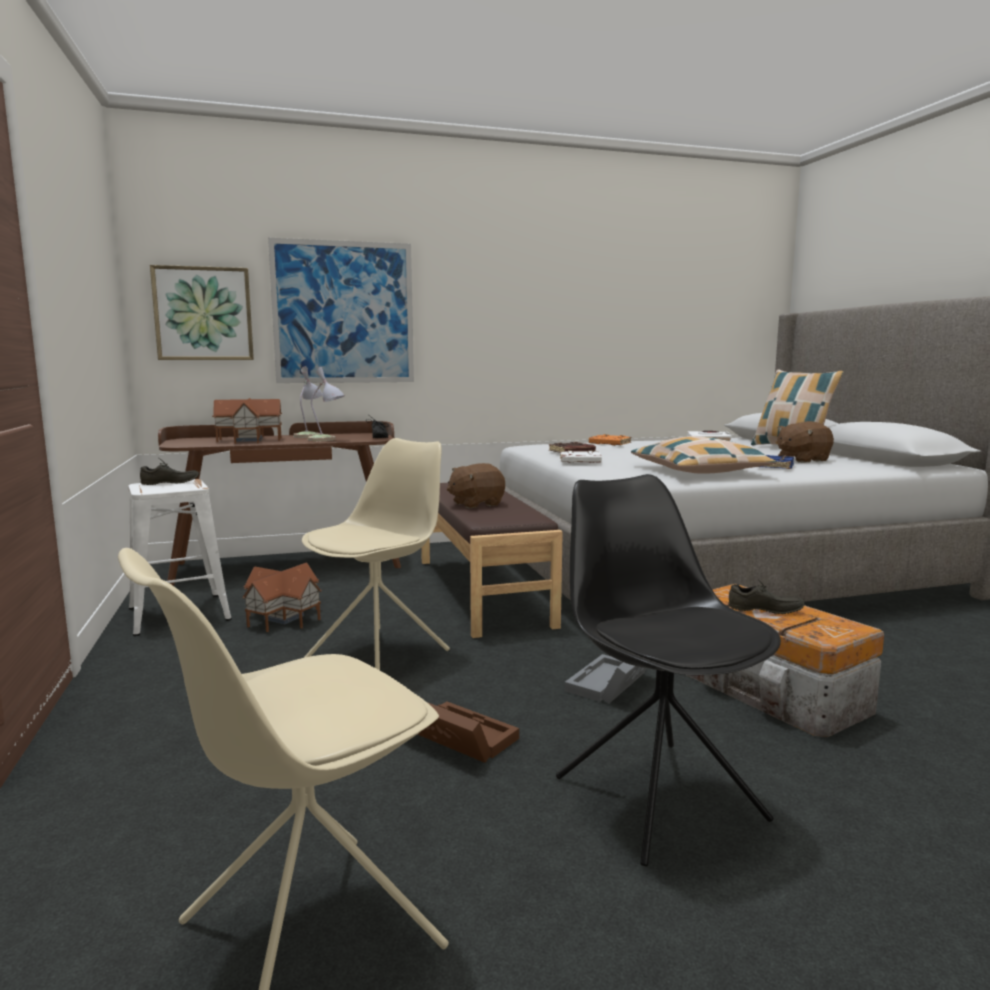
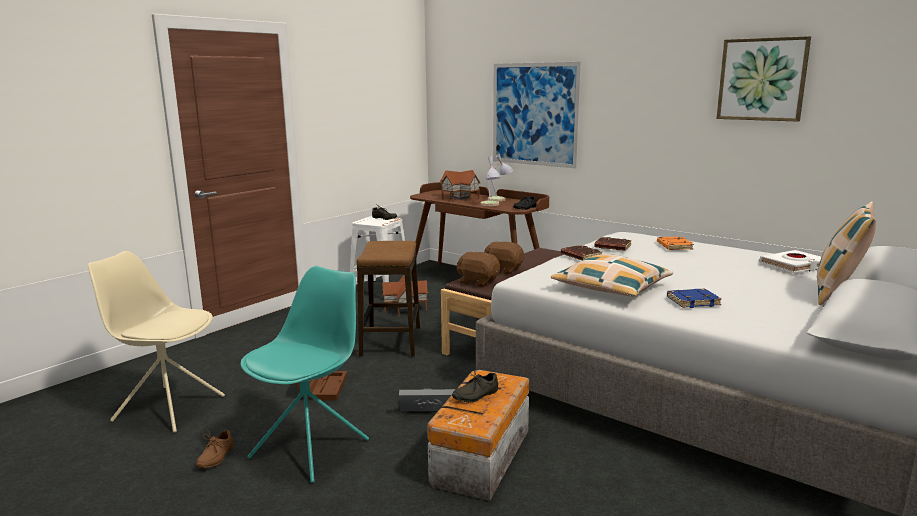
camera: 55 degrees right, 5 degrees up
(203, 314) = (460, 114): picture -> picture (762, 79)
(380, 654) = (391, 342): beige chair -> stool
(580, 461) = (580, 256): white book -> brown book
(609, 909) = (214, 457): none -> brown shoe
(656, 796) = (311, 447): black chair -> turquoise chair
(765, 610) = (474, 395): grey shoe -> grey shoe turned 75 degrees clockwise
(802, 460) = (764, 306): brown plush toy -> brown plush toy (478, 282)

